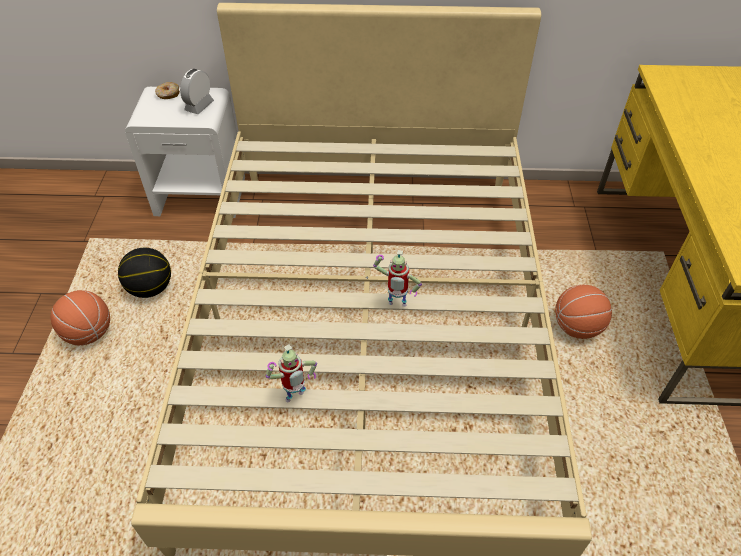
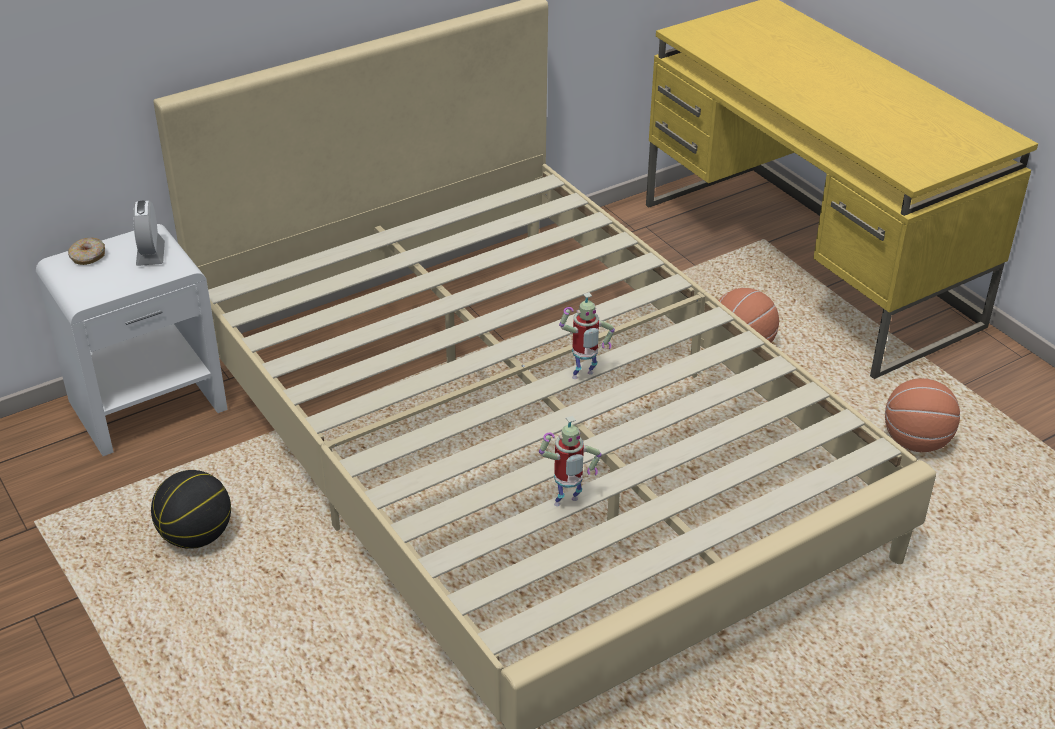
camera: 35 degrees left, 10 degrees down
(89, 333) = (164, 622): basketball -> basketball (915, 442)
(295, 399) = (567, 504): toy robot -> toy robot turned 45 degrees clockwise

